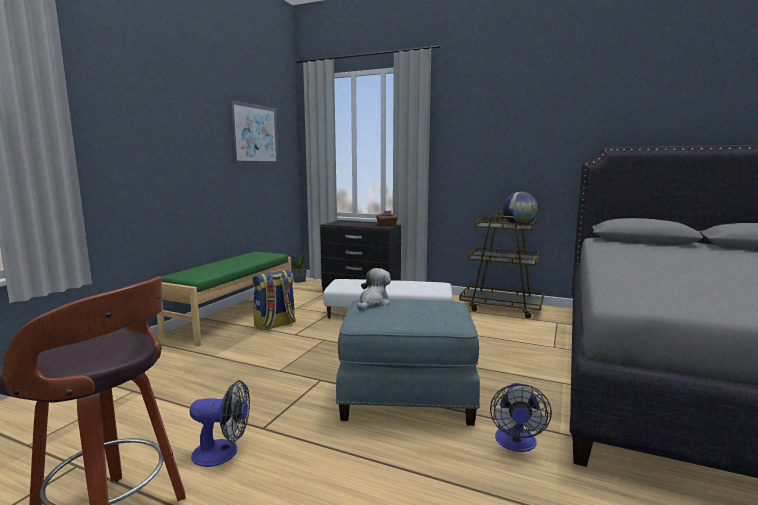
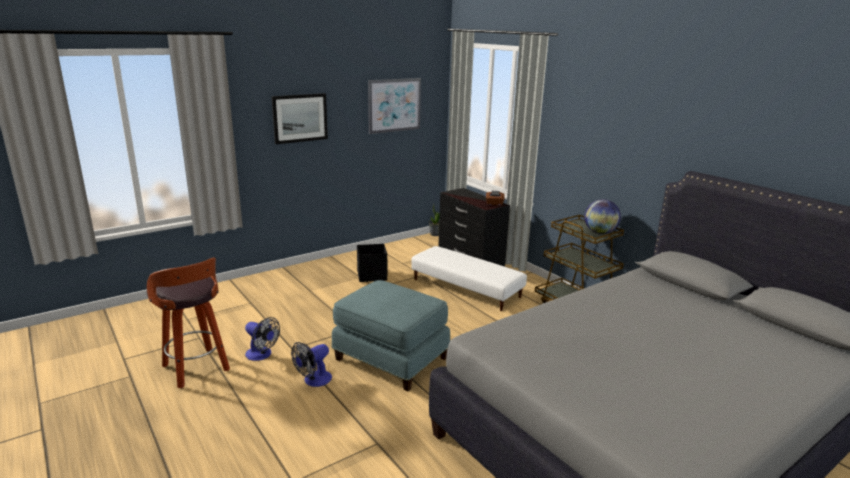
camera: 30 degrees right, 10 degrees up
(158, 133) = (300, 118): none -> picture
(233, 317) = (350, 260): green bench -> none
(275, 325) = (371, 275): backpack -> black storage box
(373, 303) = (380, 287): plush toy -> none
(516, 444) = (417, 411): fan -> fan (313, 381)

